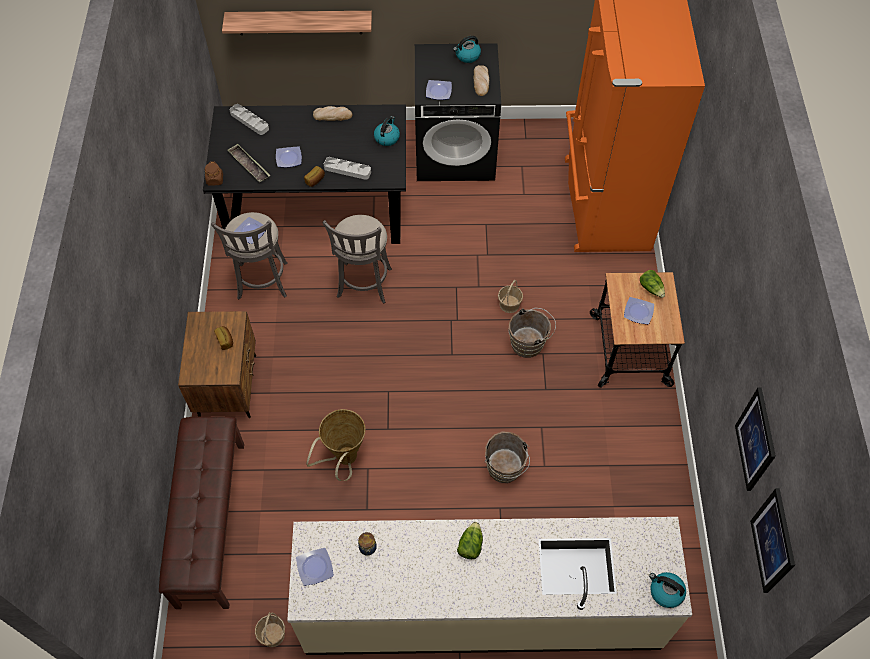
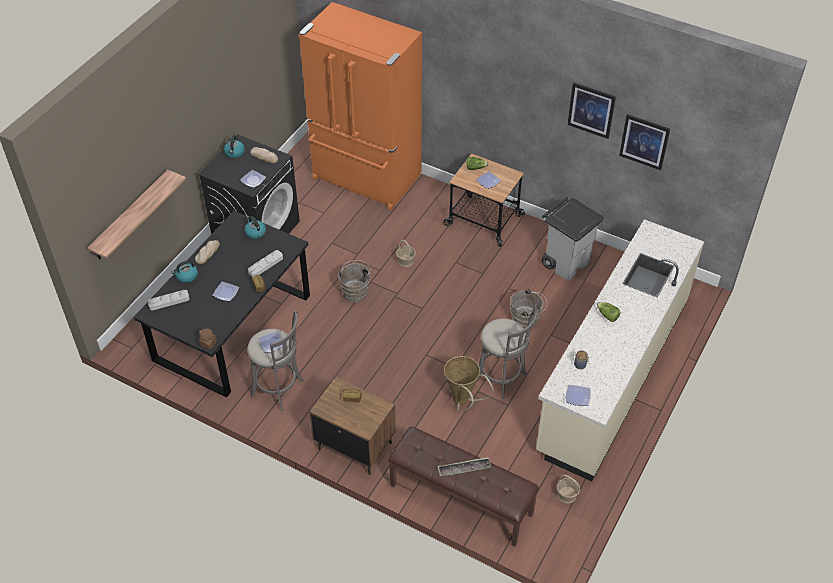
camera: 60 degrees left, 10 degrees down
(249, 165) = (212, 318): tray -> tray (464, 469)
(364, 285) = (329, 331): grey stool -> grey stool (502, 379)
(529, 343) = (443, 265): brown bucket -> brown bucket (356, 291)
(627, 471) = (566, 263): none -> grey trash can
(665, 592) = (685, 245): kettle -> kettle (186, 276)
(773, 541) = (703, 165): picture -> picture (591, 110)

